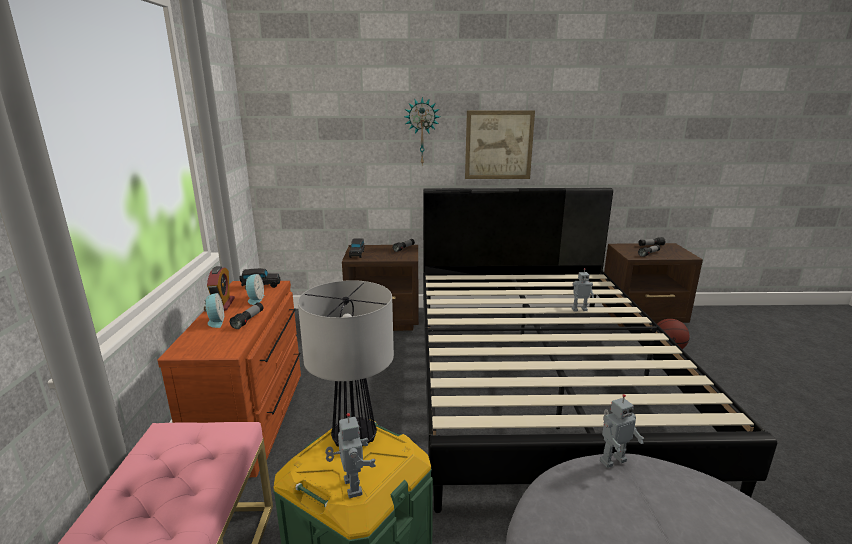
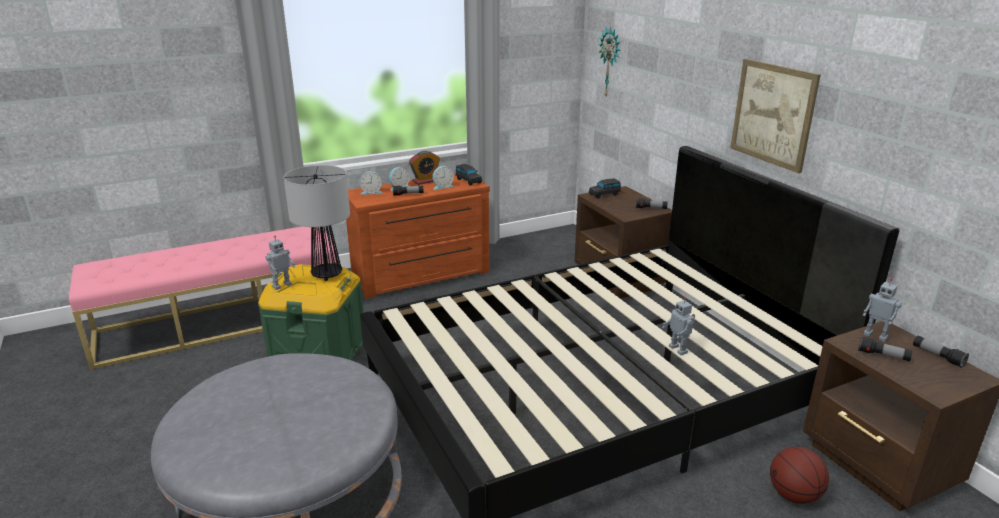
camera: 65 degrees right, 5 degrees up
(201, 340) = (371, 192): none -> alarm clock
(422, 131) = (701, 76): wall clock -> wall clock (610, 63)
(612, 460) = (365, 379): toy robot -> toy robot (875, 336)

